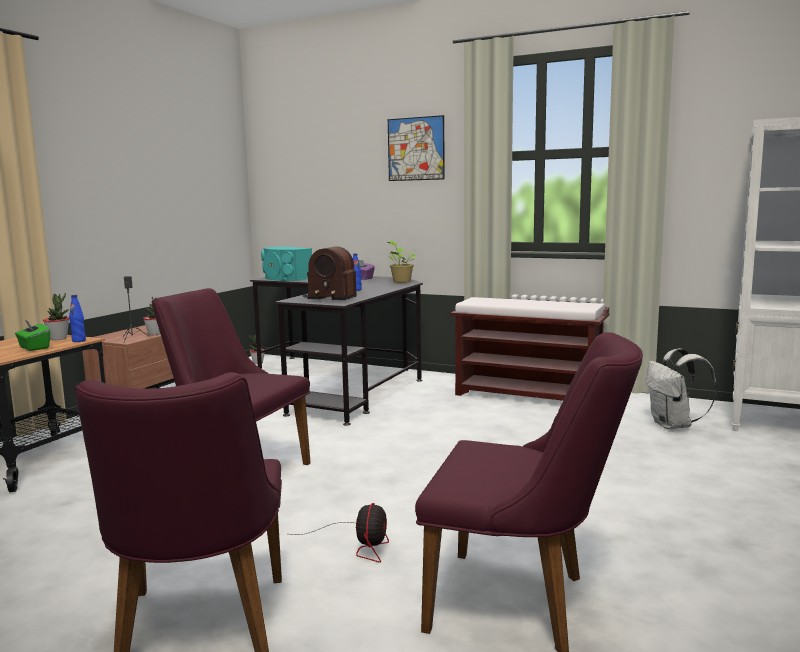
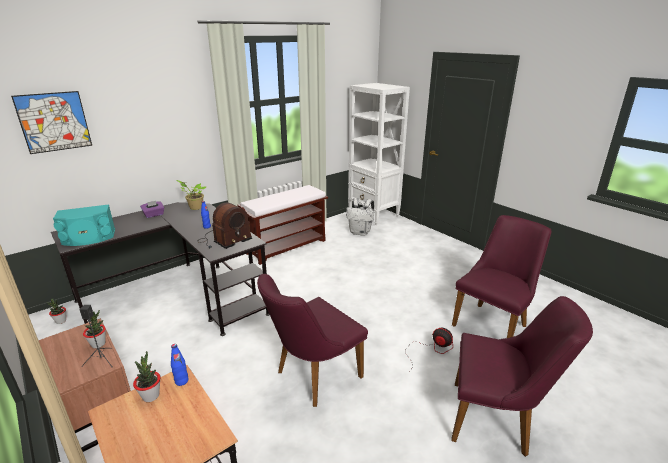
camera: 65 degrees left, 15 degrees up
(34, 348) = (182, 414): green tissue box -> none
(416, 149) = (169, 104): picture -> picture (54, 122)

